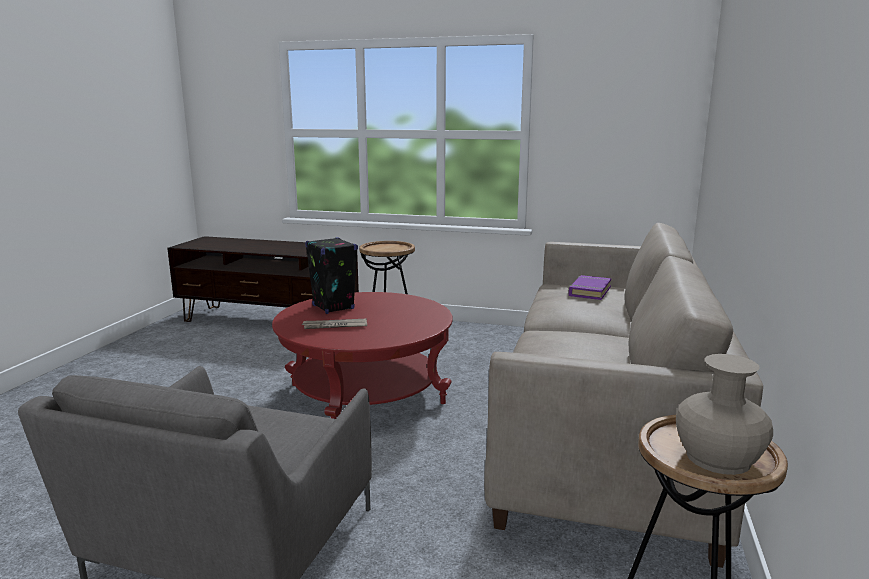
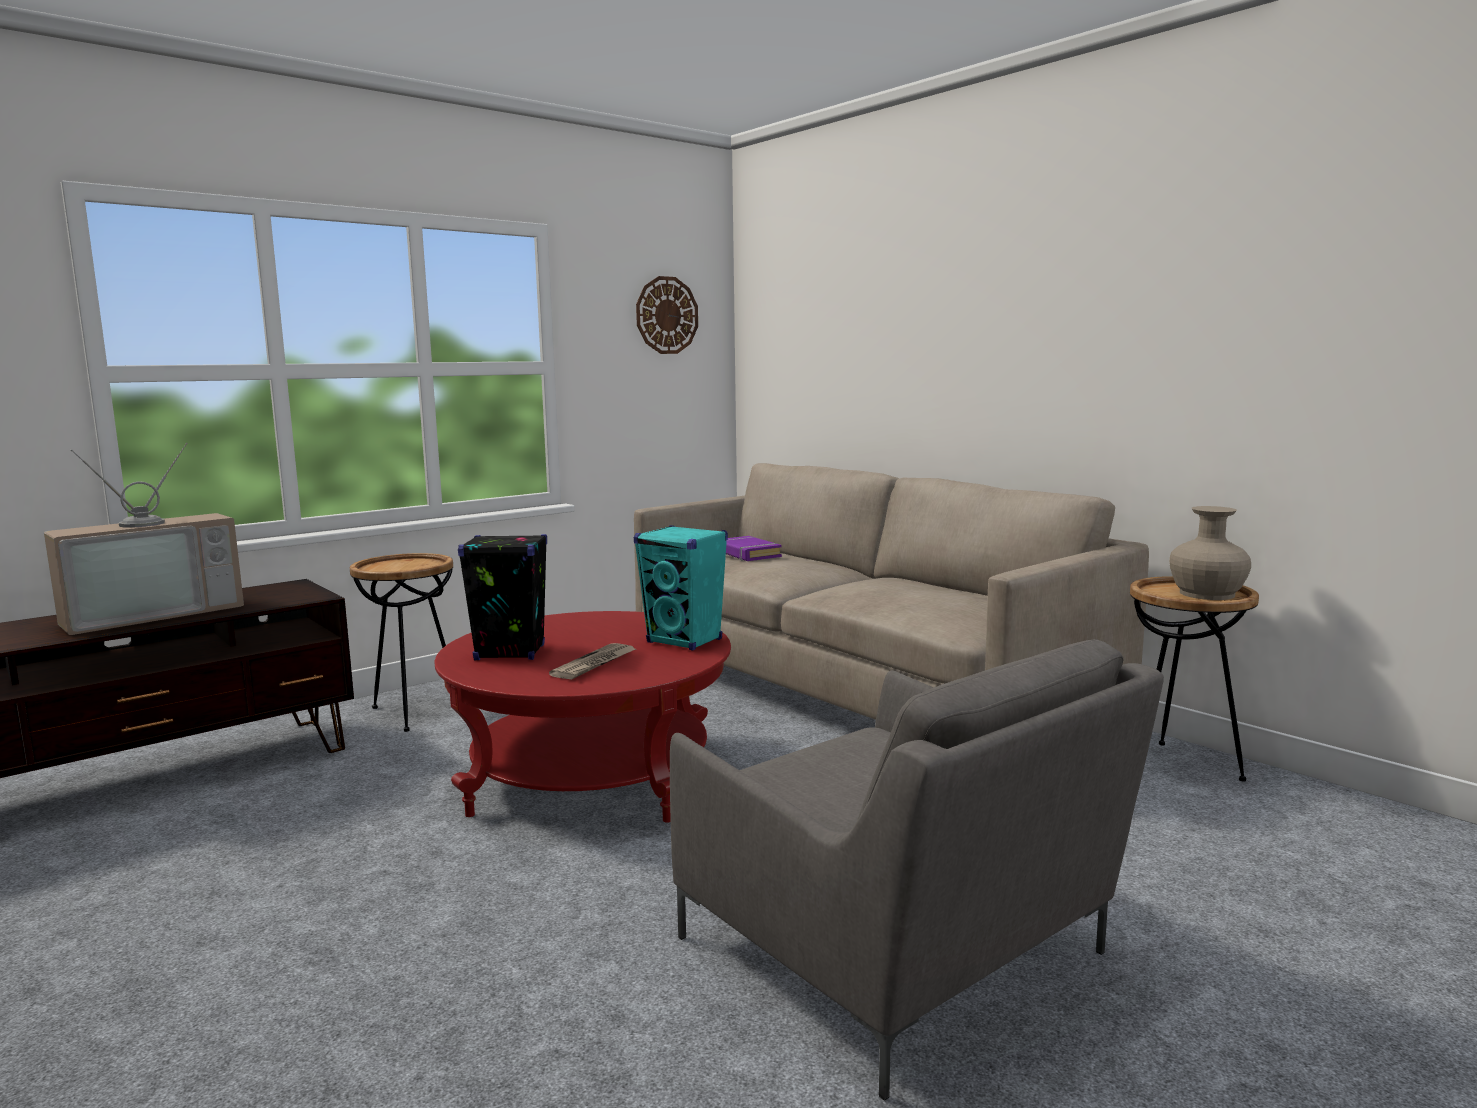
camera: 55 degrees left, 5 degrees down
(273, 246) = (152, 613): none -> television
(402, 331) = (685, 641): none -> turquoise speaker
(634, 96) = (666, 315): none -> wall clock

